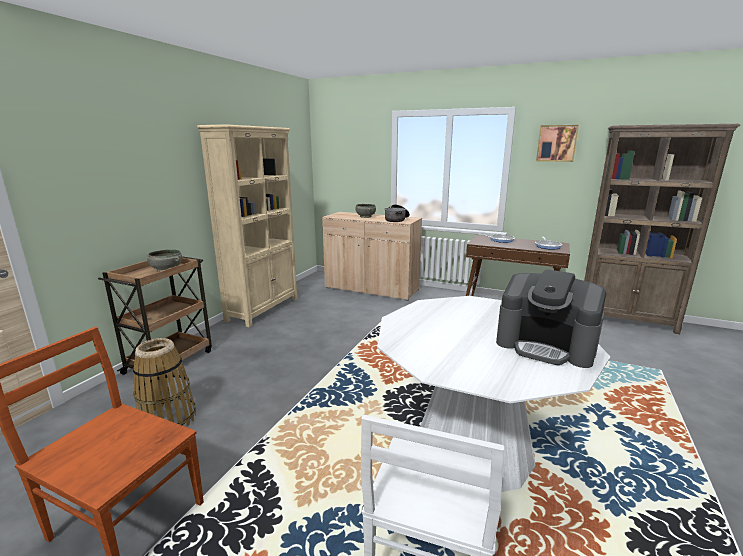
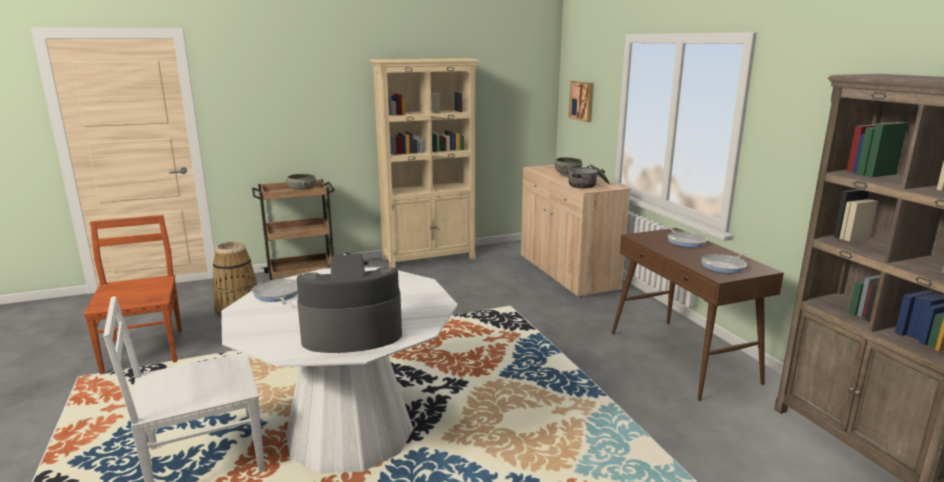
camera: 45 degrees right, 0 degrees up
(419, 348) = (277, 295): none -> frying pan
(546, 345) = (351, 332): coffee machine -> coffee machine turned 90 degrees clockwise
(556, 143) = (803, 97): picture -> picture (582, 101)

